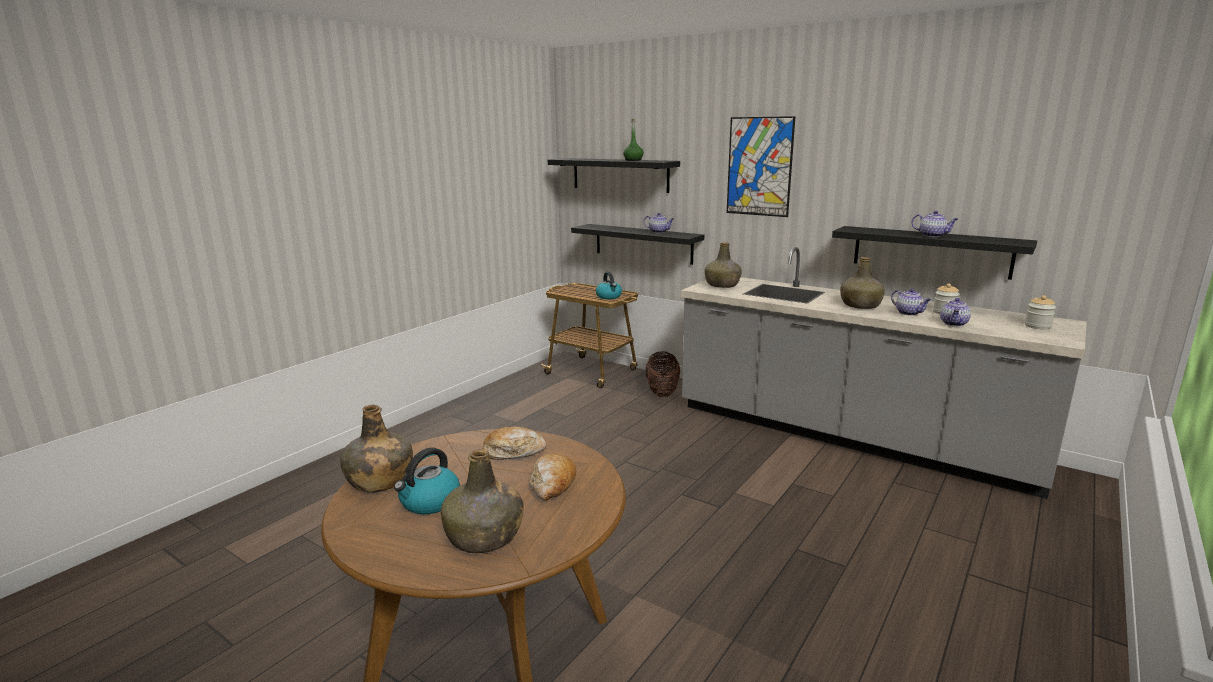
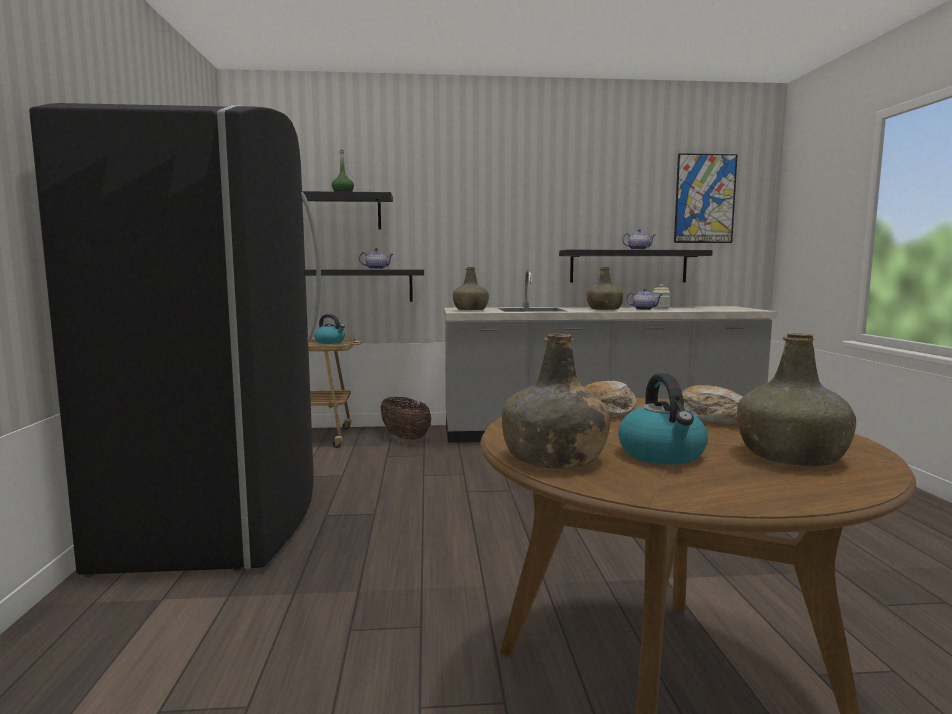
camera: 40 degrees left, 10 degrees down
(455, 431) = (222, 521): none -> black fridge
(759, 166) = (478, 200): picture -> picture (705, 199)
(954, 324) = (684, 310): teapot -> none
(1037, 326) = (724, 308): jar -> none

